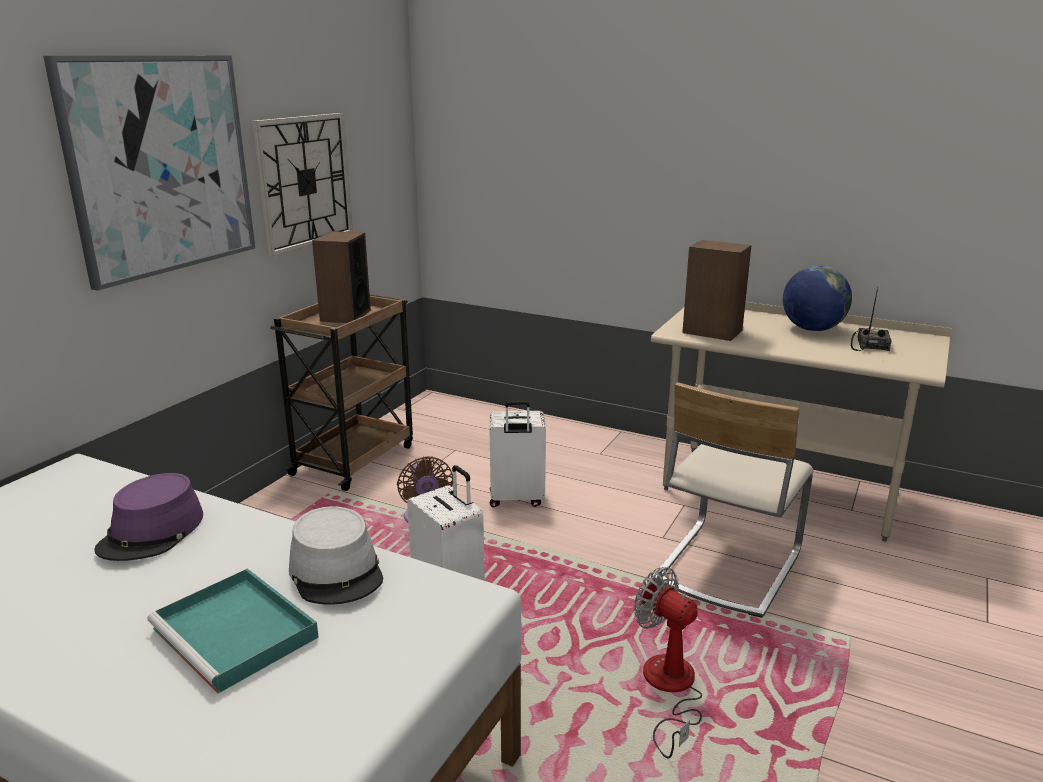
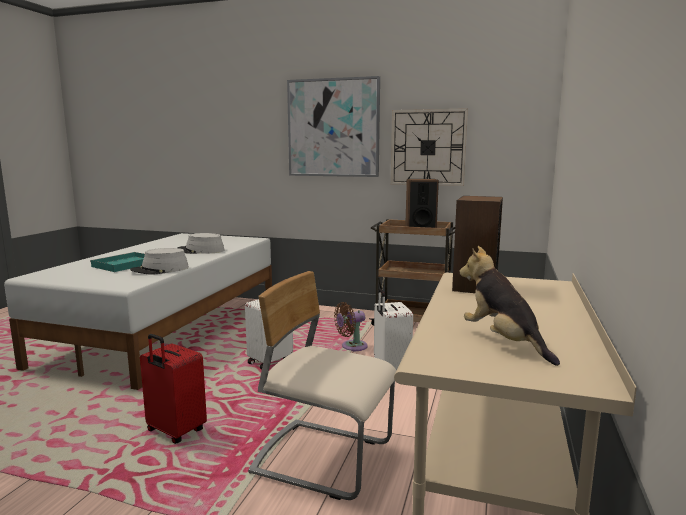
camera: 80 degrees right, 10 degrees down
(152, 532) = (200, 250): purple hat -> grey hat
(669, 689) = (175, 431): fan -> red suitcase
(812, 329) = (538, 320): globe -> none
(869, 345) = (503, 342): radio -> plush toy

